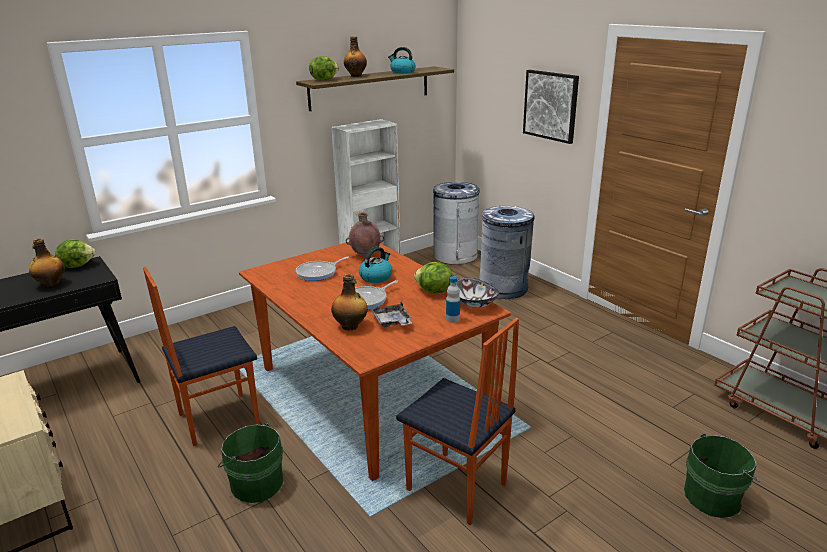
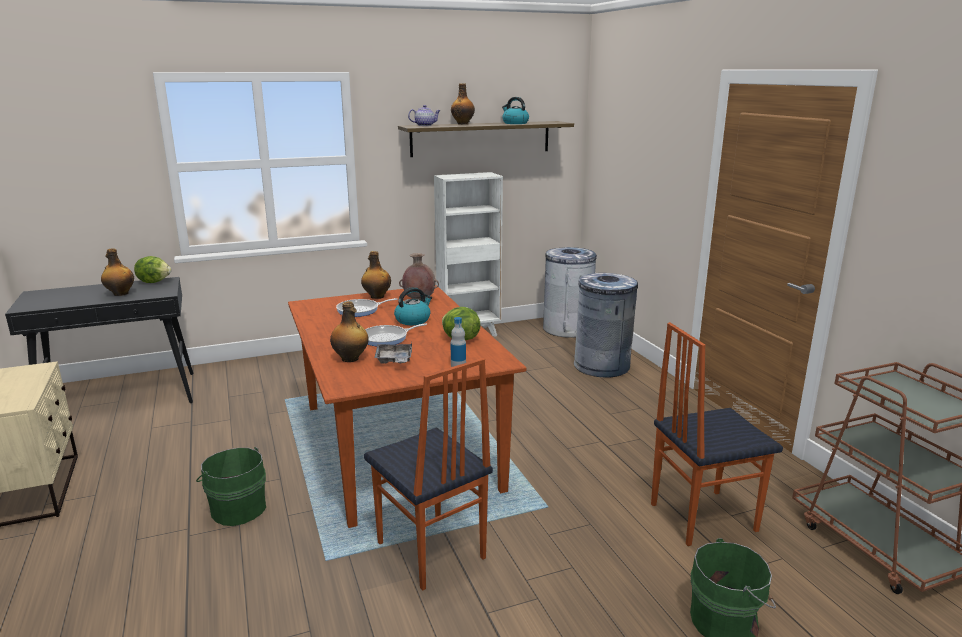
camera: 15 degrees right, 5 degrees down
(217, 418) = (240, 444): chair -> chair (701, 516)
(322, 256) = (376, 296): none -> bottle
(323, 80) = (425, 125): lettuce -> teapot
(475, 303) = (494, 354): bowl -> none
(550, 105) = (666, 163): picture -> none

